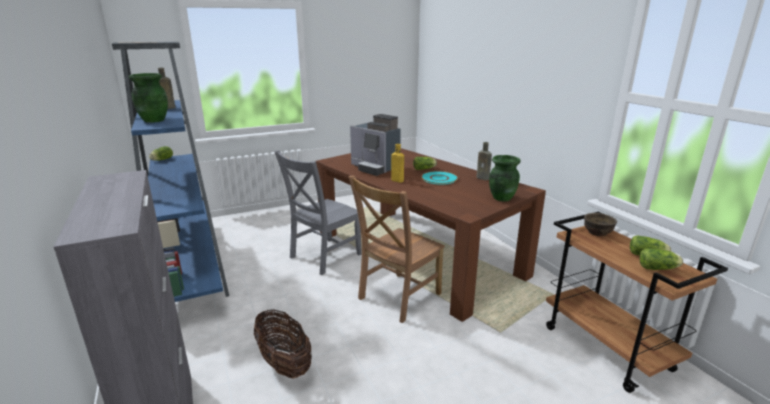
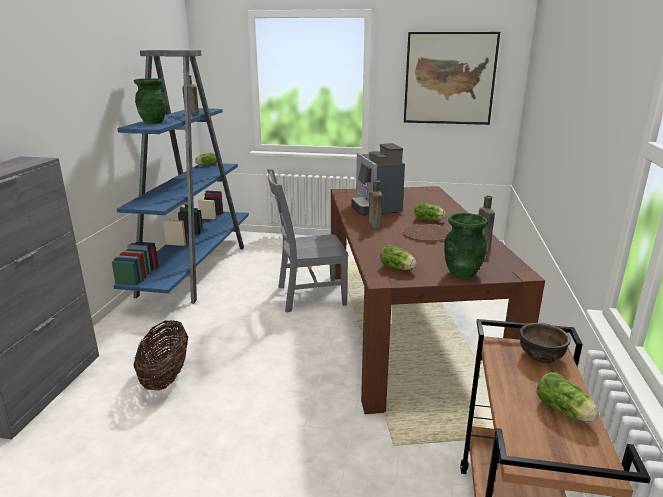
camera: 35 degrees right, 0 degrees up
(367, 59) = (449, 79): none -> picture
(396, 180) = (374, 225): yellow bottle -> brown bottle
(397, 298) = (328, 361): brown chair -> none
(439, 178) = (426, 234): turquoise plate -> brown plate
(659, 268) = (549, 433): lettuce -> lettuce (398, 268)

